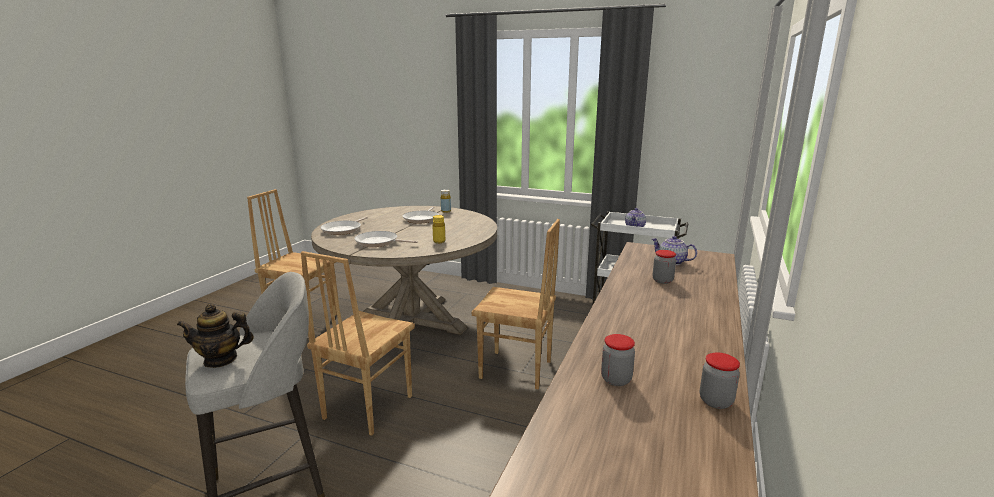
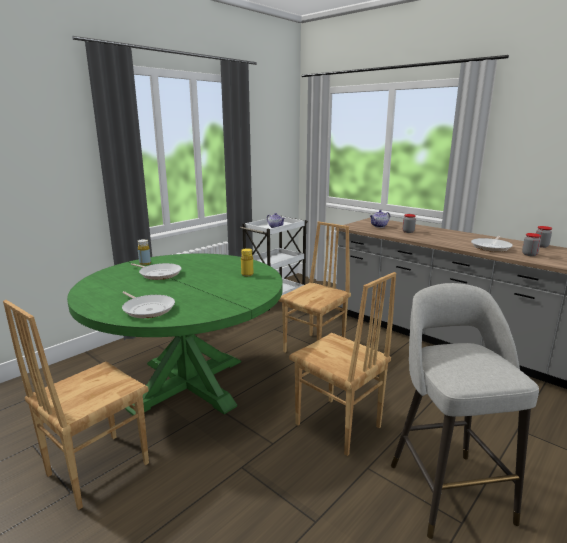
camera: 70 degrees left, 0 degrees up
(221, 359) = (489, 370): teapot -> none
(379, 242) = (222, 295): frying pan -> frying pan (491, 247)
(412, 321) = (188, 383): beige dining table -> green dining table

